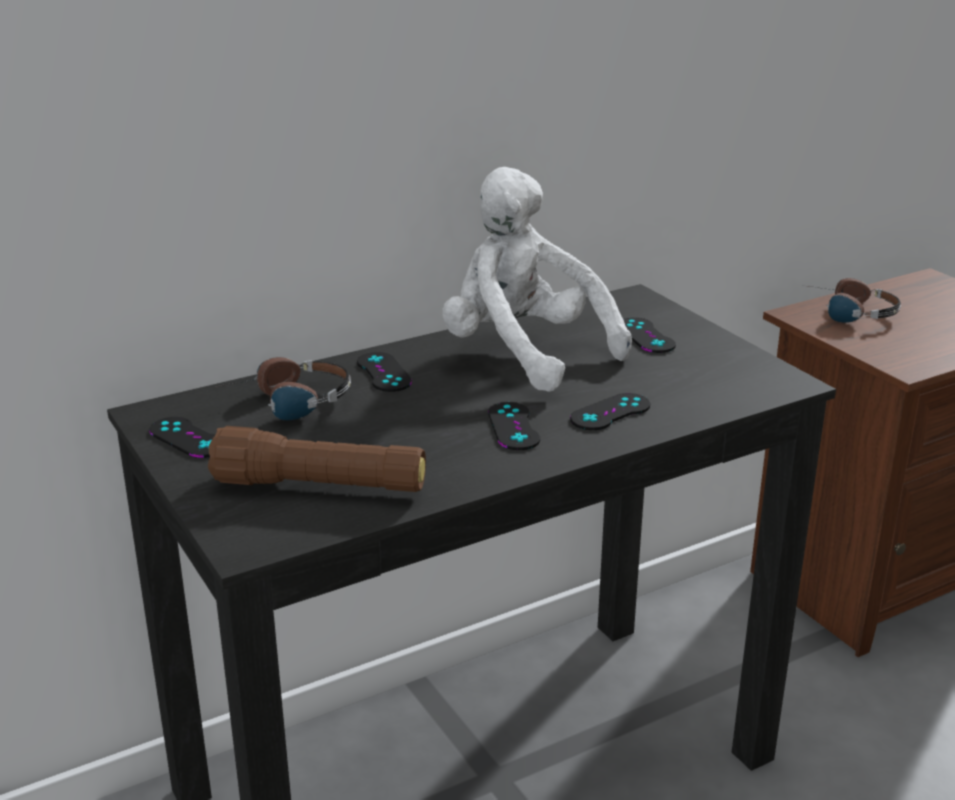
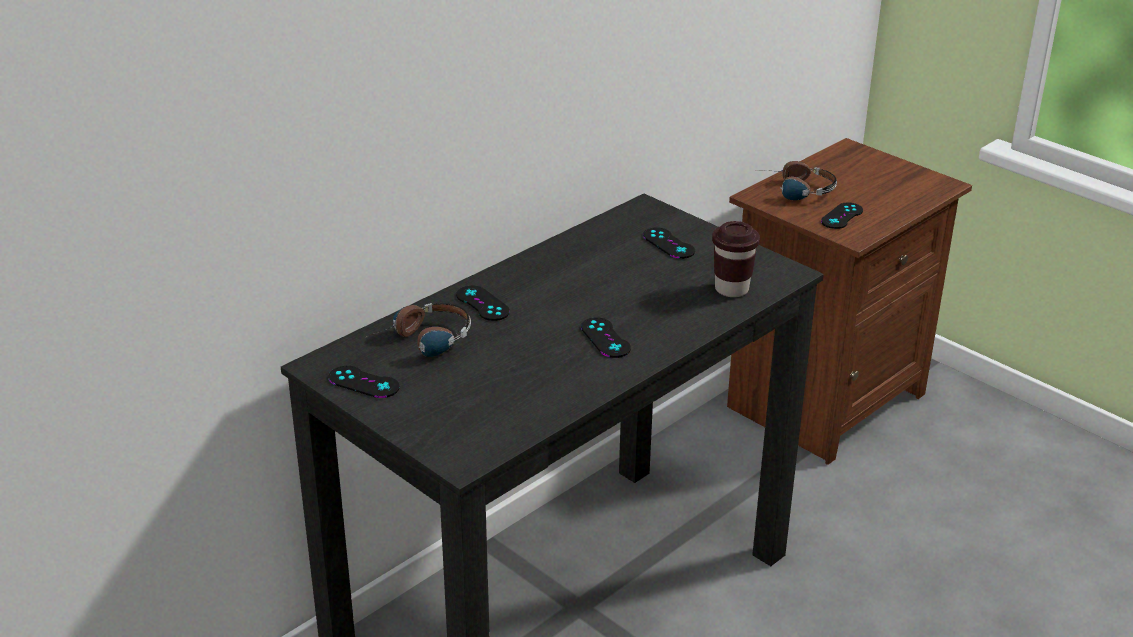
camera: 15 degrees left, 5 degrees up
(320, 486) = (489, 408): brown flashlight -> none
(524, 354) = (583, 272): white plush toy -> none
(610, 412) = (671, 316): black game controller -> black game controller (842, 216)
(704, 392) = (731, 289): none -> brown cup

